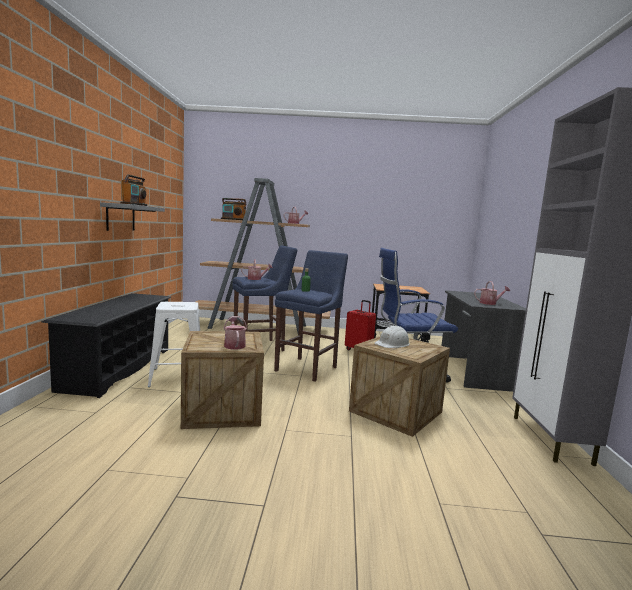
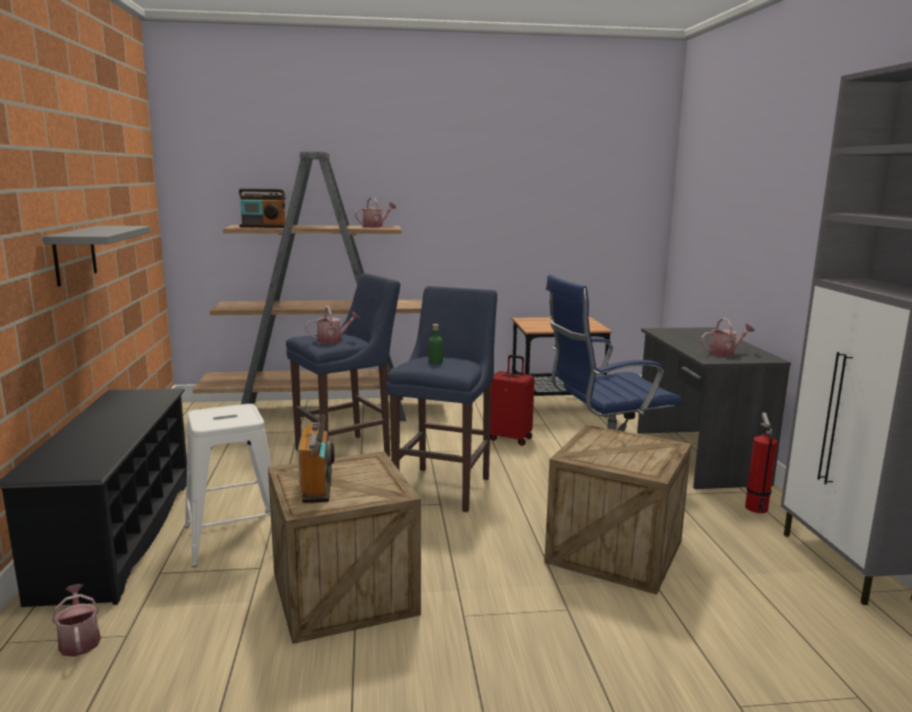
camera: 10 degrees left, 5 degrees up
(134, 204) = (104, 232): radio -> radio (318, 485)
(234, 345) = (363, 489): watering can -> watering can (79, 640)
(392, 344) = (605, 448): white hard hat -> none
(501, 401) = (755, 506): none -> fire extinguisher

